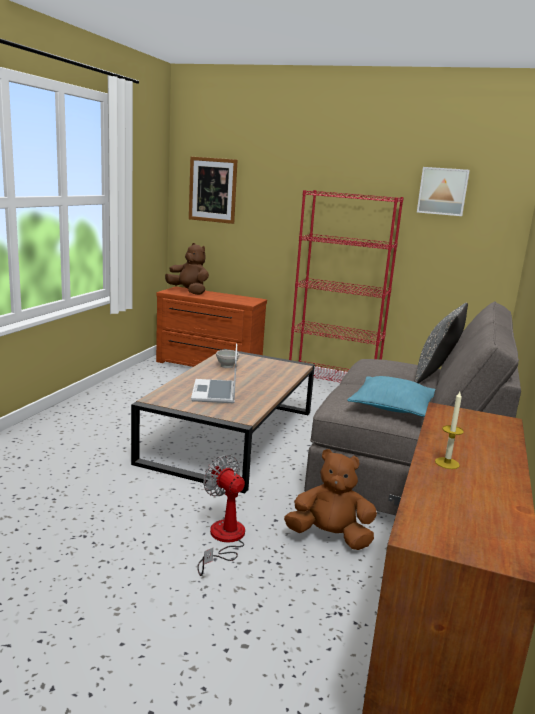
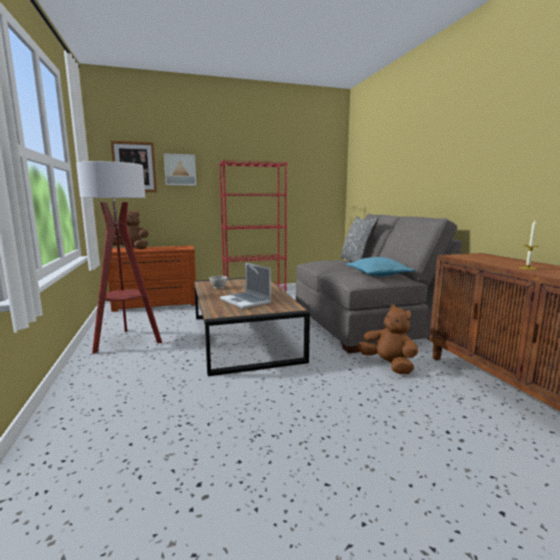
camera: 35 degrees left, 5 degrees down
(122, 401) = (127, 341): none -> floor lamp
(223, 539) = (345, 392): fan -> none
(330, 537) = (388, 365): brown plush toy -> brown plush toy turned 75 degrees clockwise
(442, 191) = (299, 160): picture -> picture (180, 170)

